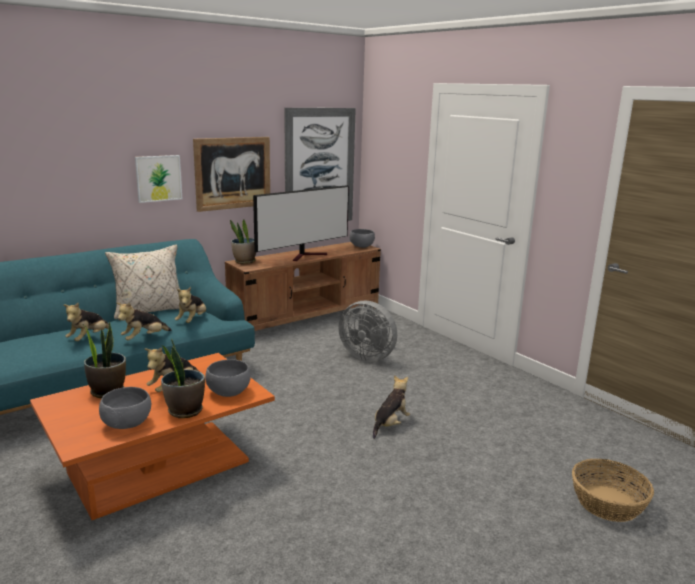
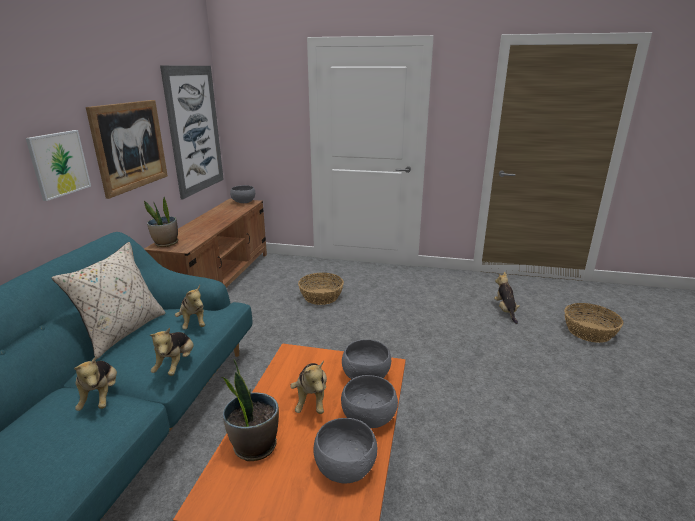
camera: 40 degrees left, 5 degrees up
(184, 411) = (369, 417): potted plant -> grey bowl
(306, 255) = (214, 222): television -> none
(368, 356) = (321, 296): grey fan -> basket
(390, 424) = (419, 343): plush toy -> plush toy (505, 311)

